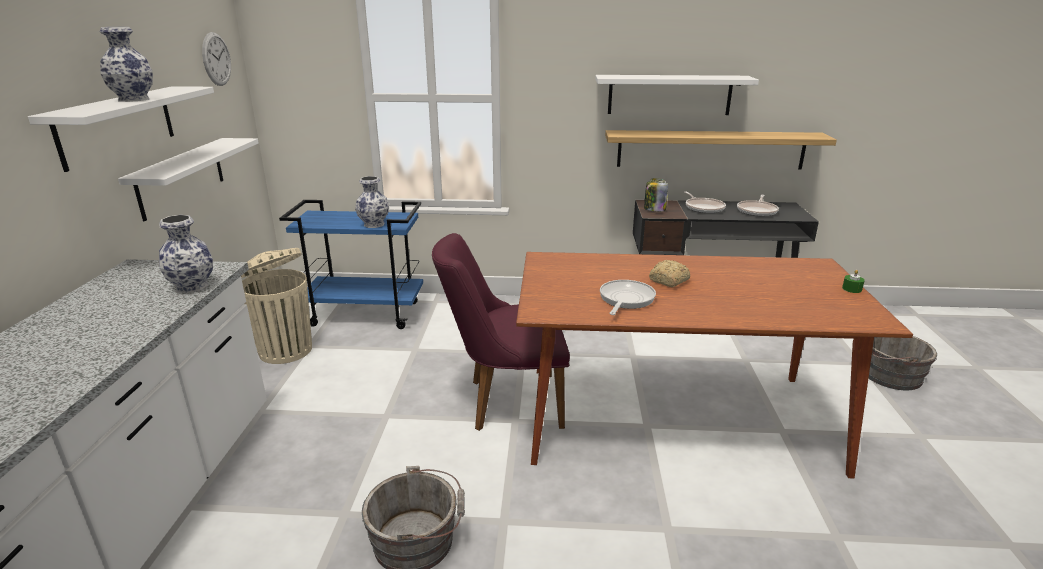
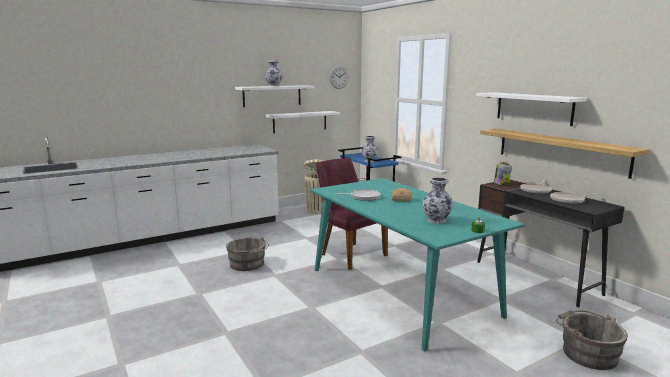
camera: 55 degrees right, 10 degrees down
(192, 286) = (251, 151): vase -> vase (436, 220)
(676, 417) = (401, 291): brown dining table -> turquoise dining table

